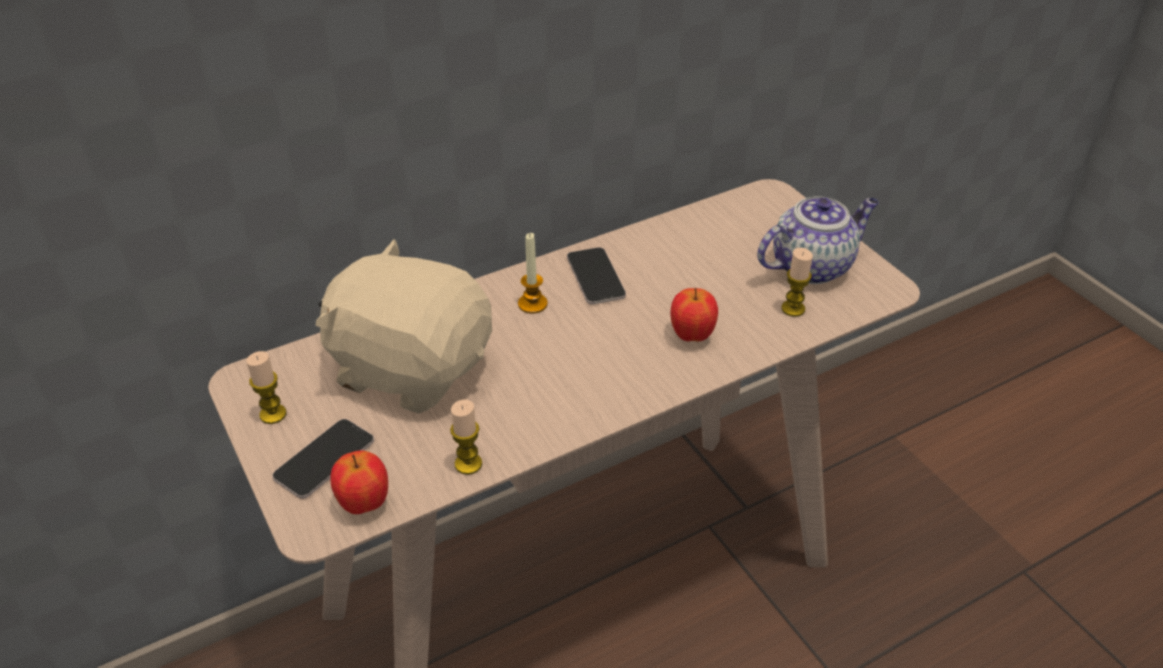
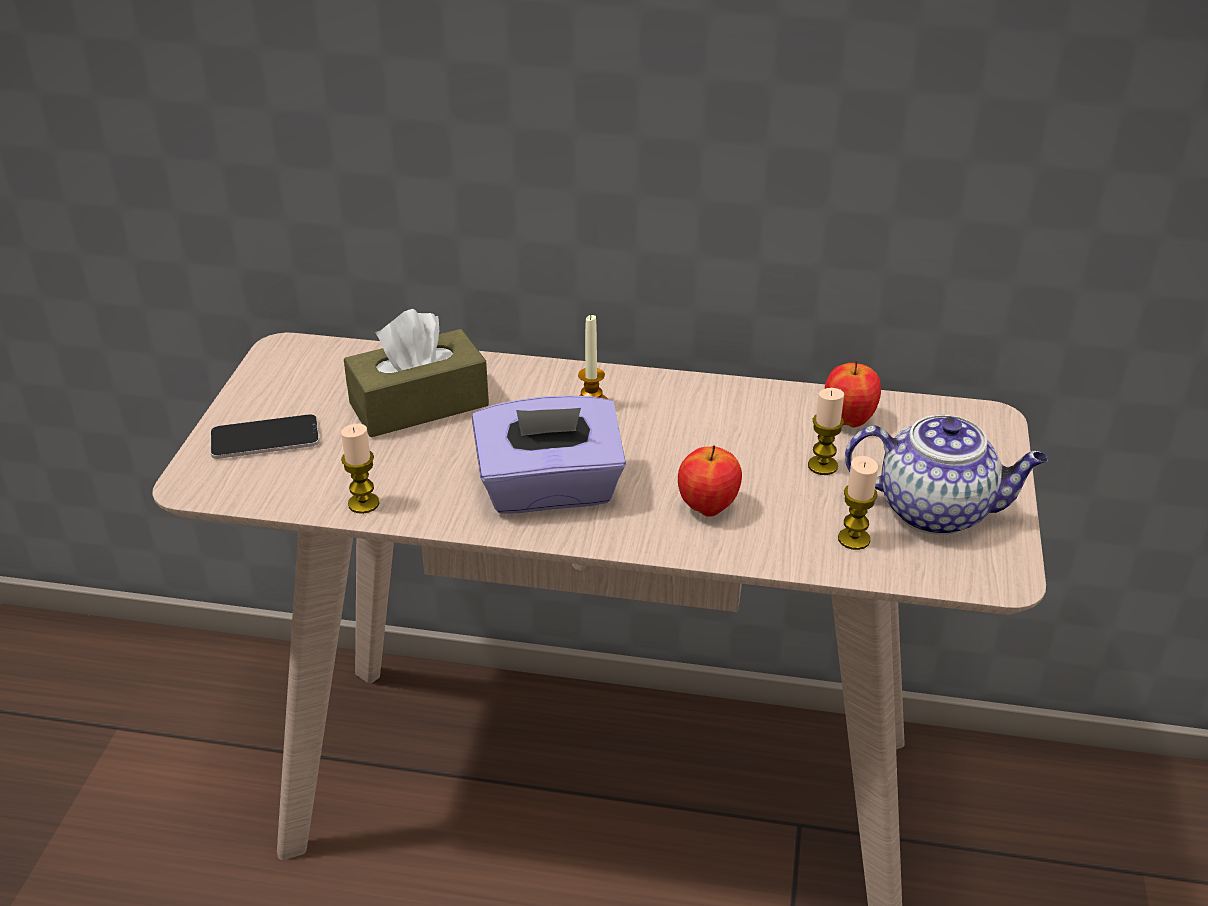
camera: 40 degrees right, 5 degrees down
(273, 414) = (272, 385): candle -> candle (822, 466)
(364, 504) = (249, 487): apple -> apple (848, 421)
(411, 368) = (419, 404): beige plush toy -> brown tissue box
(583, 380) = (550, 491): none -> purple tissue box
(595, 276) = (683, 410): phone -> none

